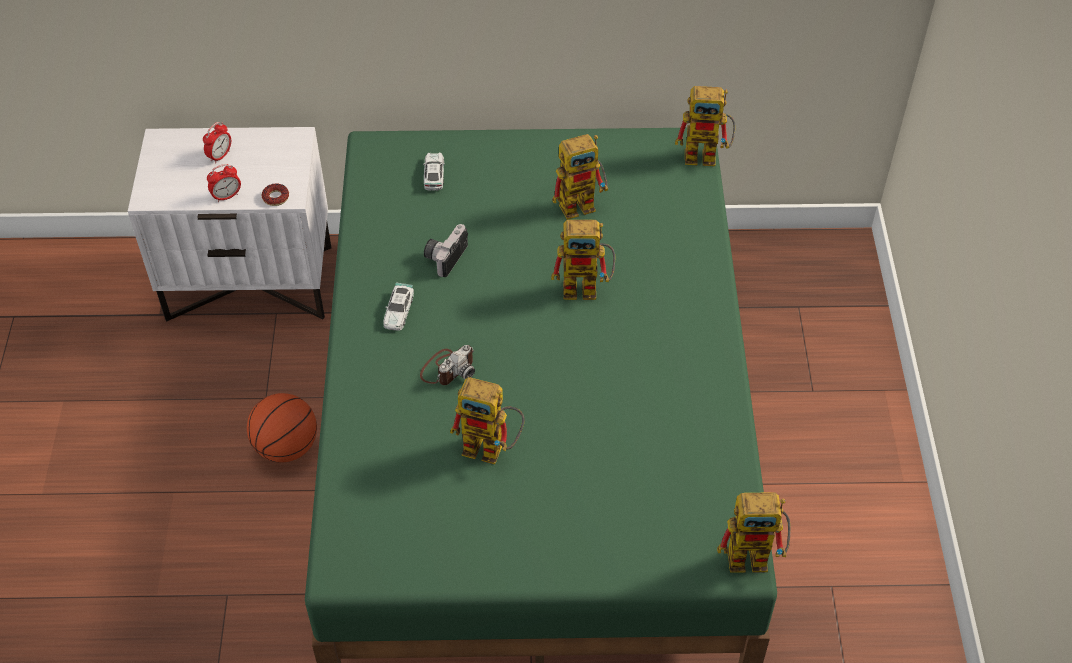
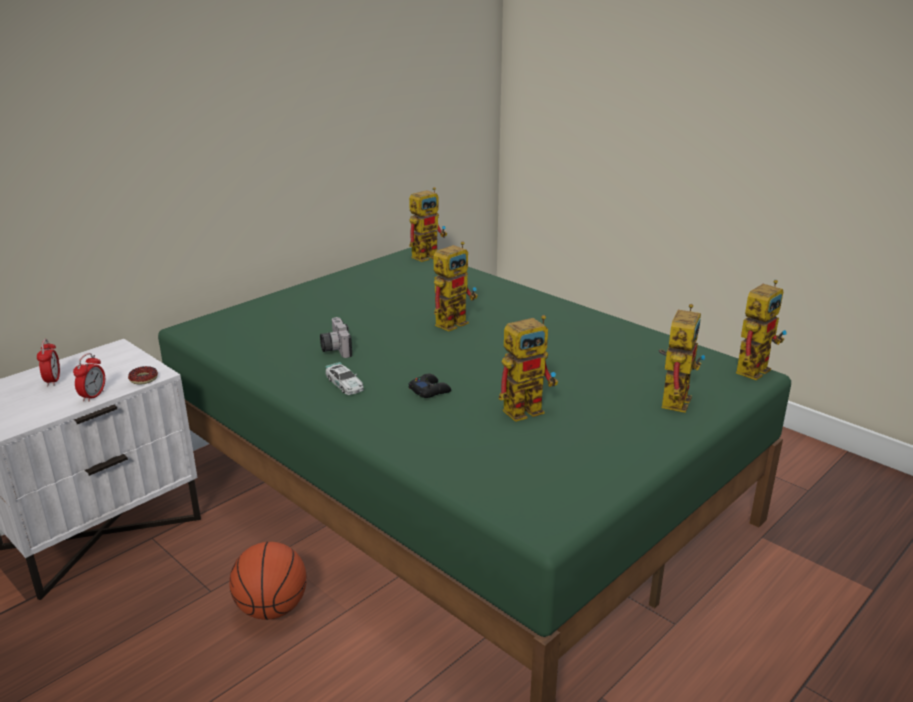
camera: 45 degrees left, 25 degrees down
(434, 174) = (262, 322): toy car -> none
(448, 368) = (429, 391): camera -> black game controller
(583, 203) = (388, 295): toy robot -> toy robot (674, 397)

